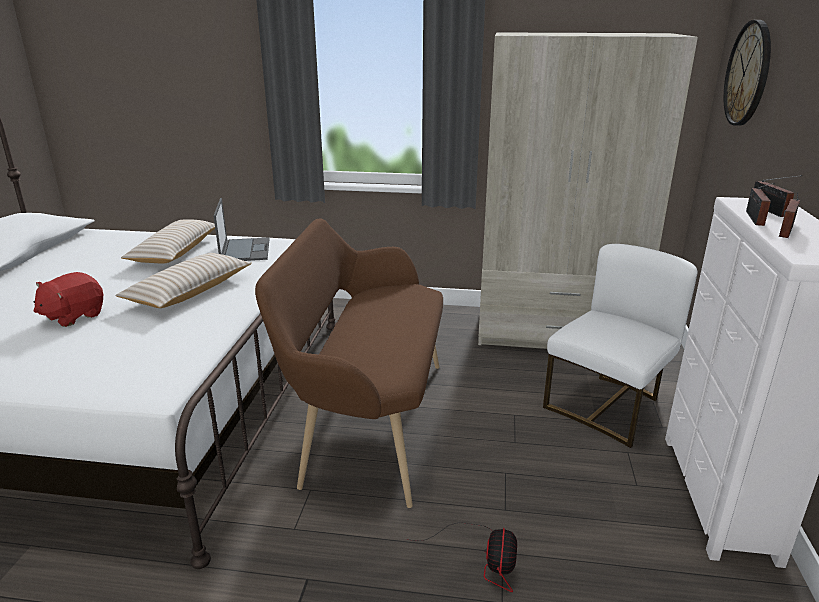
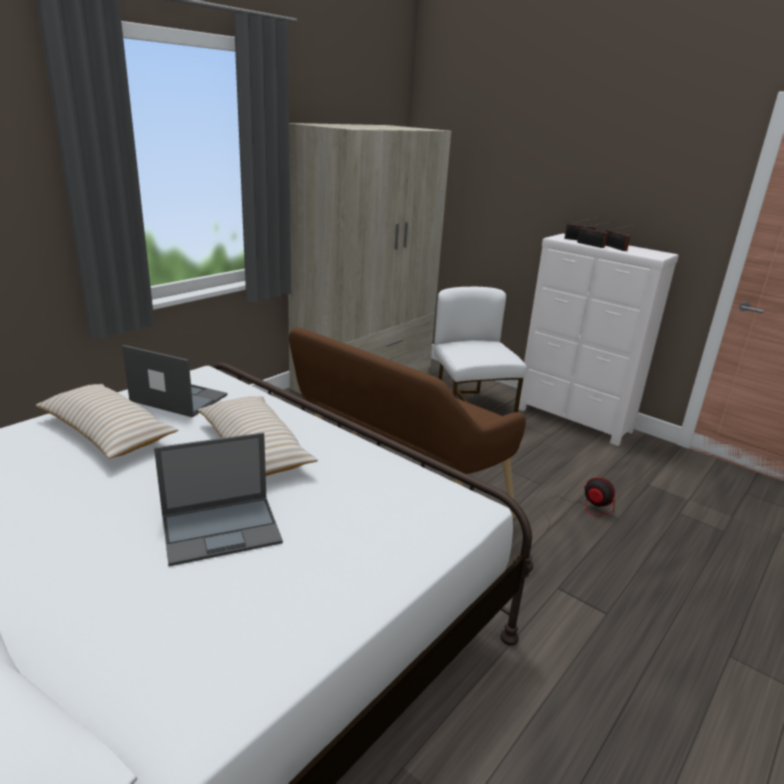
camera: 60 degrees left, 0 degrees up
(73, 316) = (222, 529): red plush toy -> laptop
(748, 74) = (464, 156): wall clock -> none

